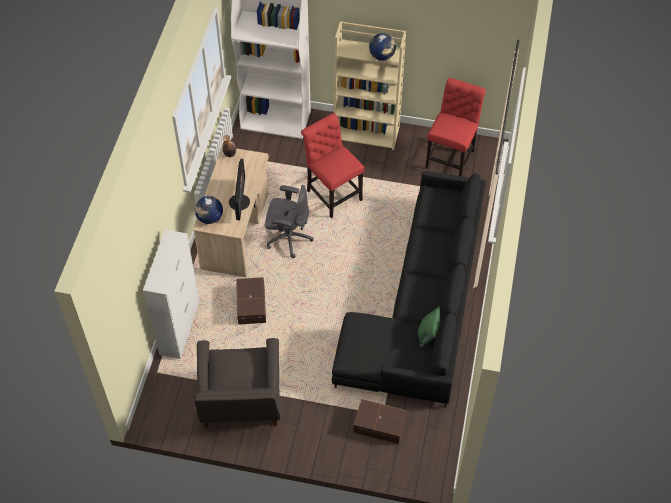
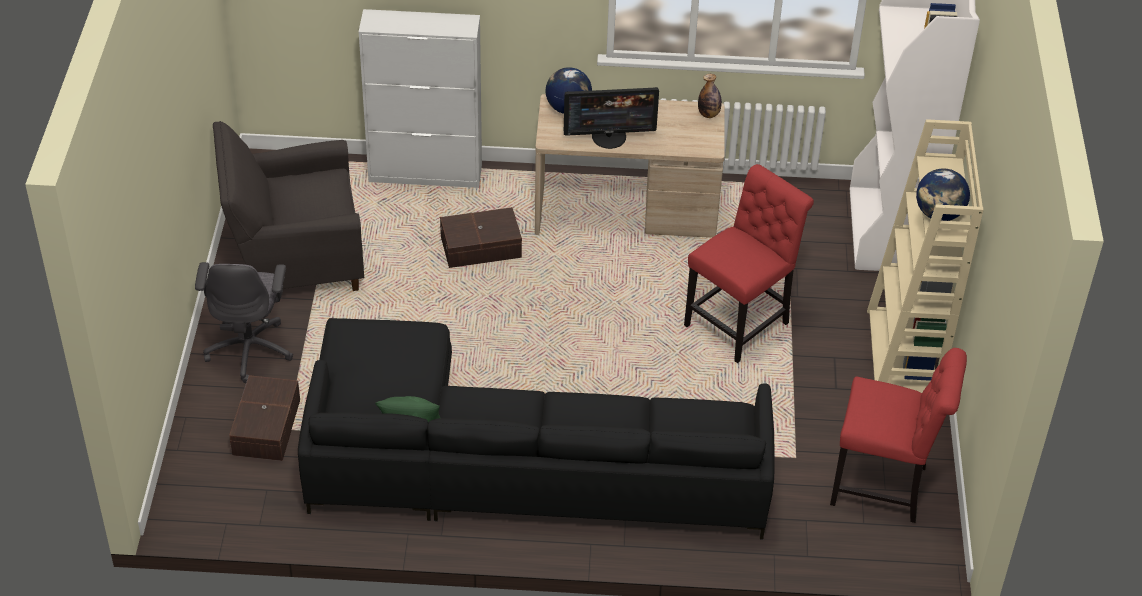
camera: 80 degrees right, 10 degrees down
(288, 238) = (627, 276): grey office chair -> grey office chair (250, 349)

